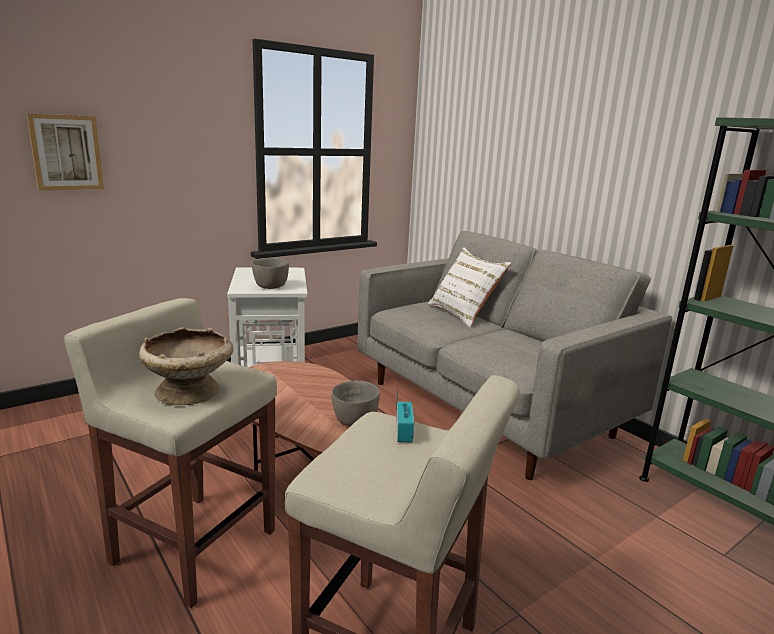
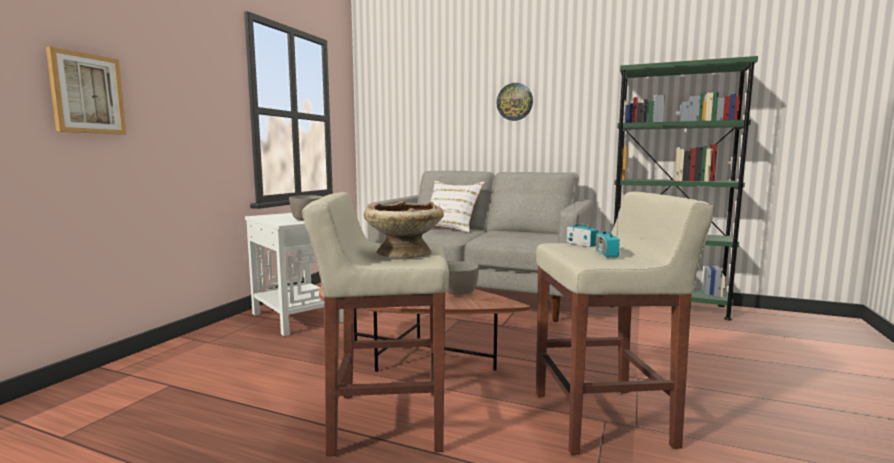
camera: 30 degrees left, 10 degrees down
(377, 468) = (606, 254): none -> radio
(588, 149) = (514, 102): none -> wall clock

